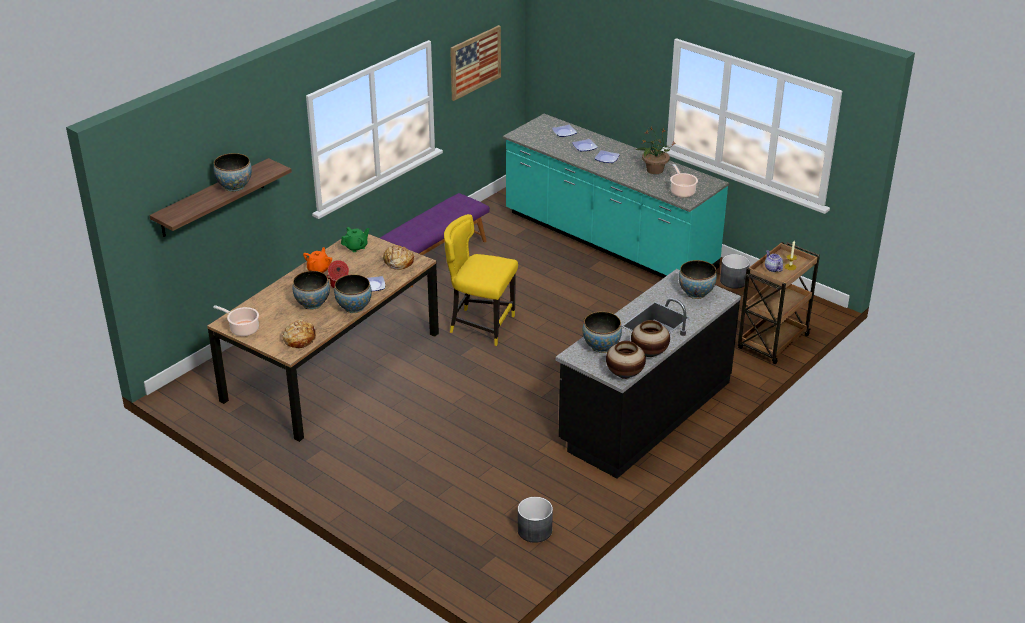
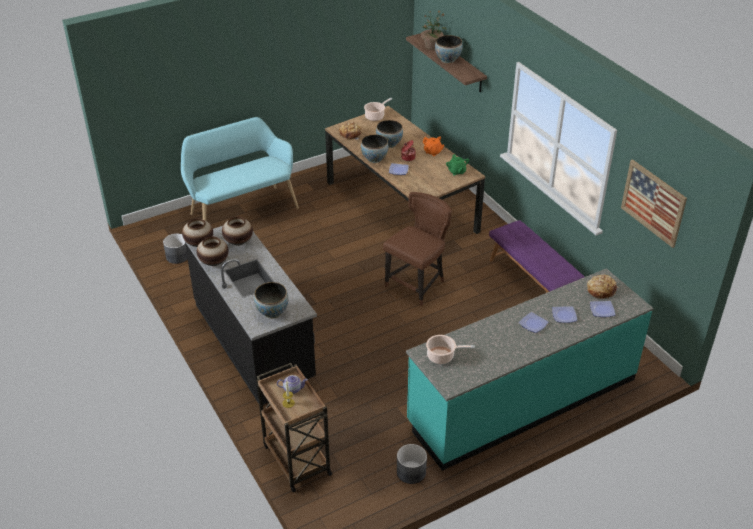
camera: 110 degrees right, 5 degrees up
(398, 262) = (425, 186): bread -> bread (601, 290)
(399, 505) = (241, 209): none -> turquoise bench
(480, 325) = (417, 284): yellow chair -> brown chair
(601, 347) = (238, 242): bowl -> vase
(654, 170) = (495, 350): potted plant -> potted plant (432, 46)

